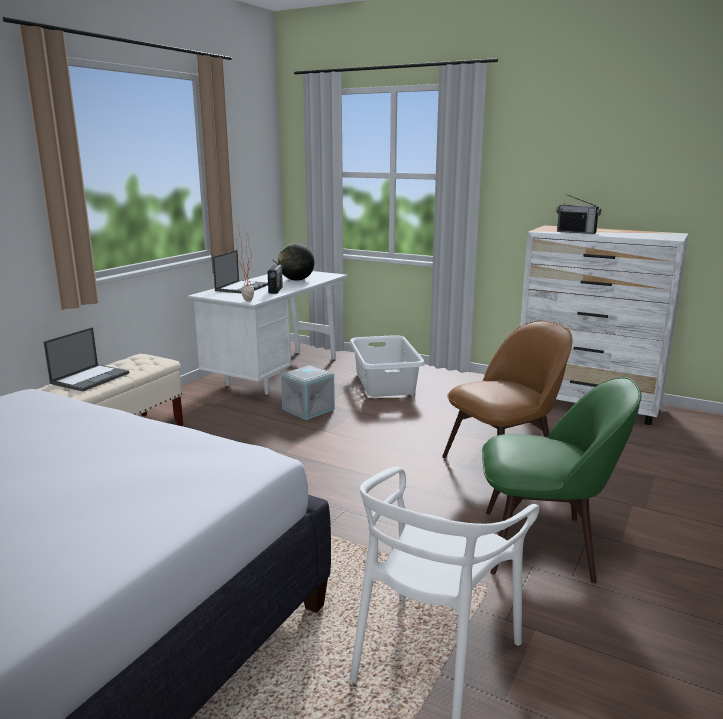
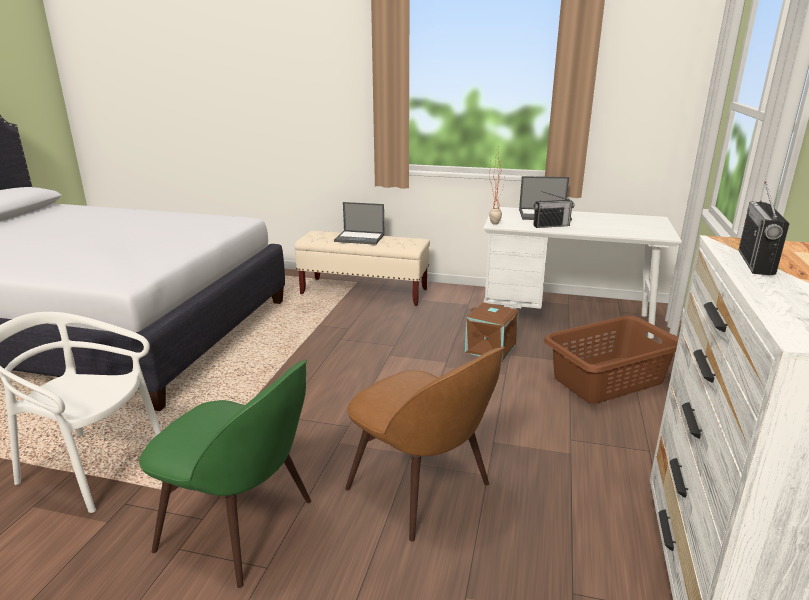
camera: 75 degrees right, 5 degrees up
(296, 280) = (610, 226): globe -> none
(308, 409) = (491, 348): grey storage box -> brown storage box
(385, 382) = (609, 380): white laundry basket -> brown laundry basket
(543, 545) = (241, 527): green chair -> green chair turned 60 degrees counterclockwise

